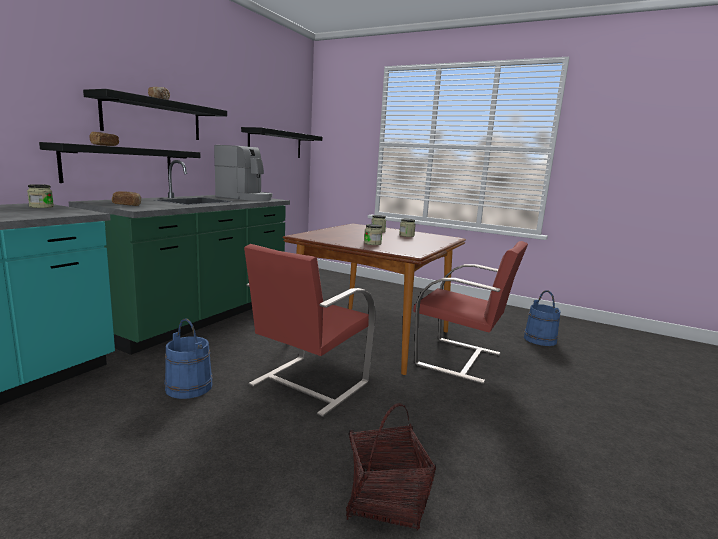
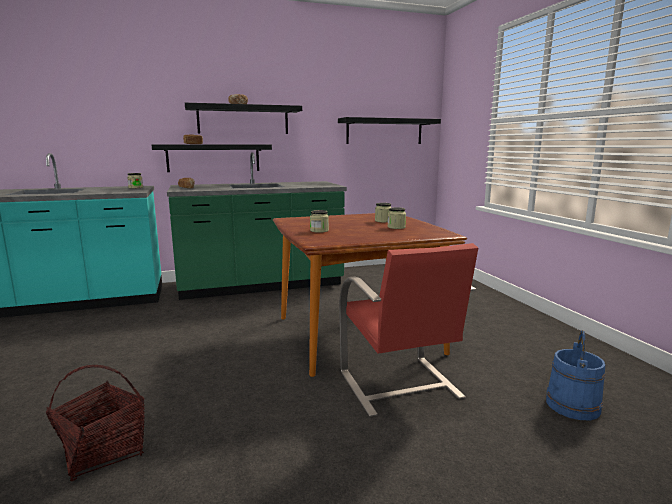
camera: 45 degrees right, 0 degrees up
(188, 387) = (164, 329): blue bucket -> none
(245, 198) = (313, 184): coffee machine -> none
(307, 384) = (227, 354): red chair -> none

